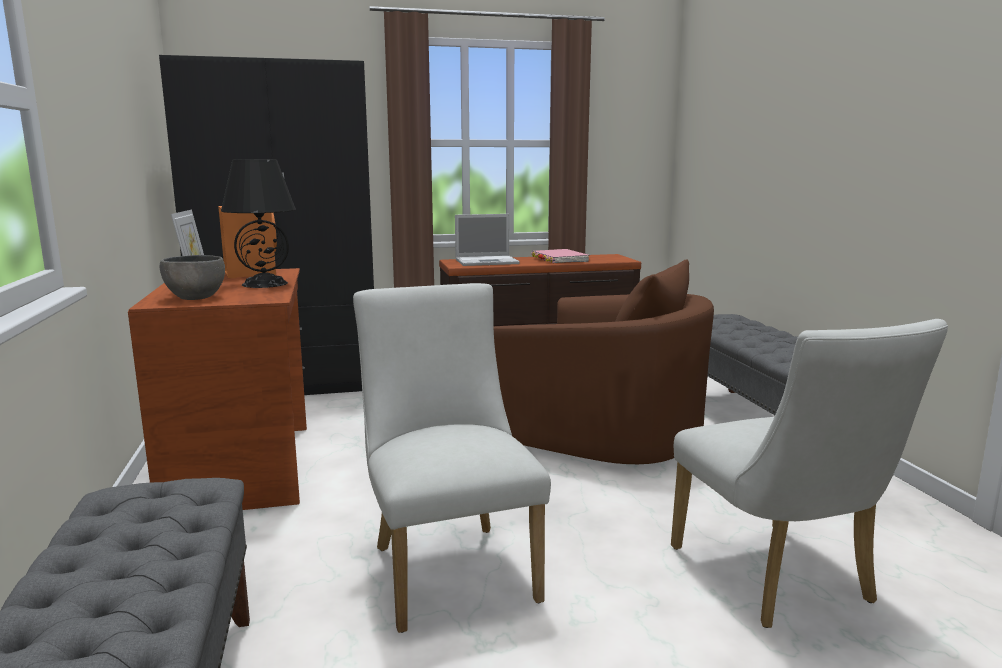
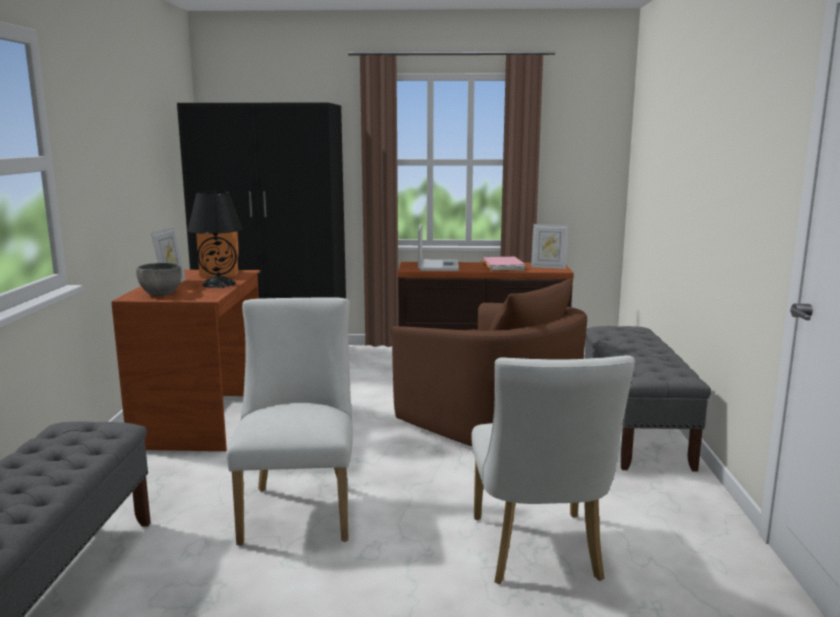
camera: 15 degrees right, 0 degrees up
(488, 261) = (438, 266): laptop -> laptop turned 90 degrees counterclockwise
(608, 258) = (548, 267): none -> picture frame

